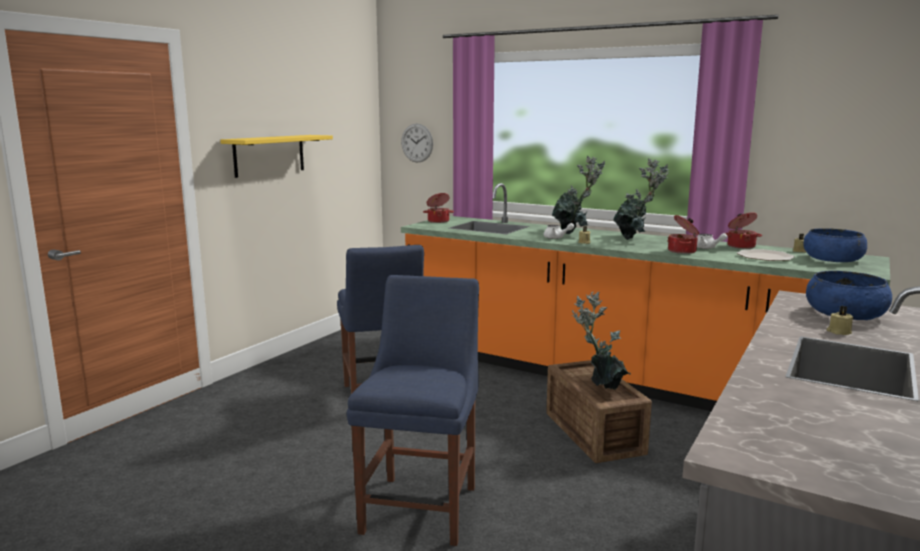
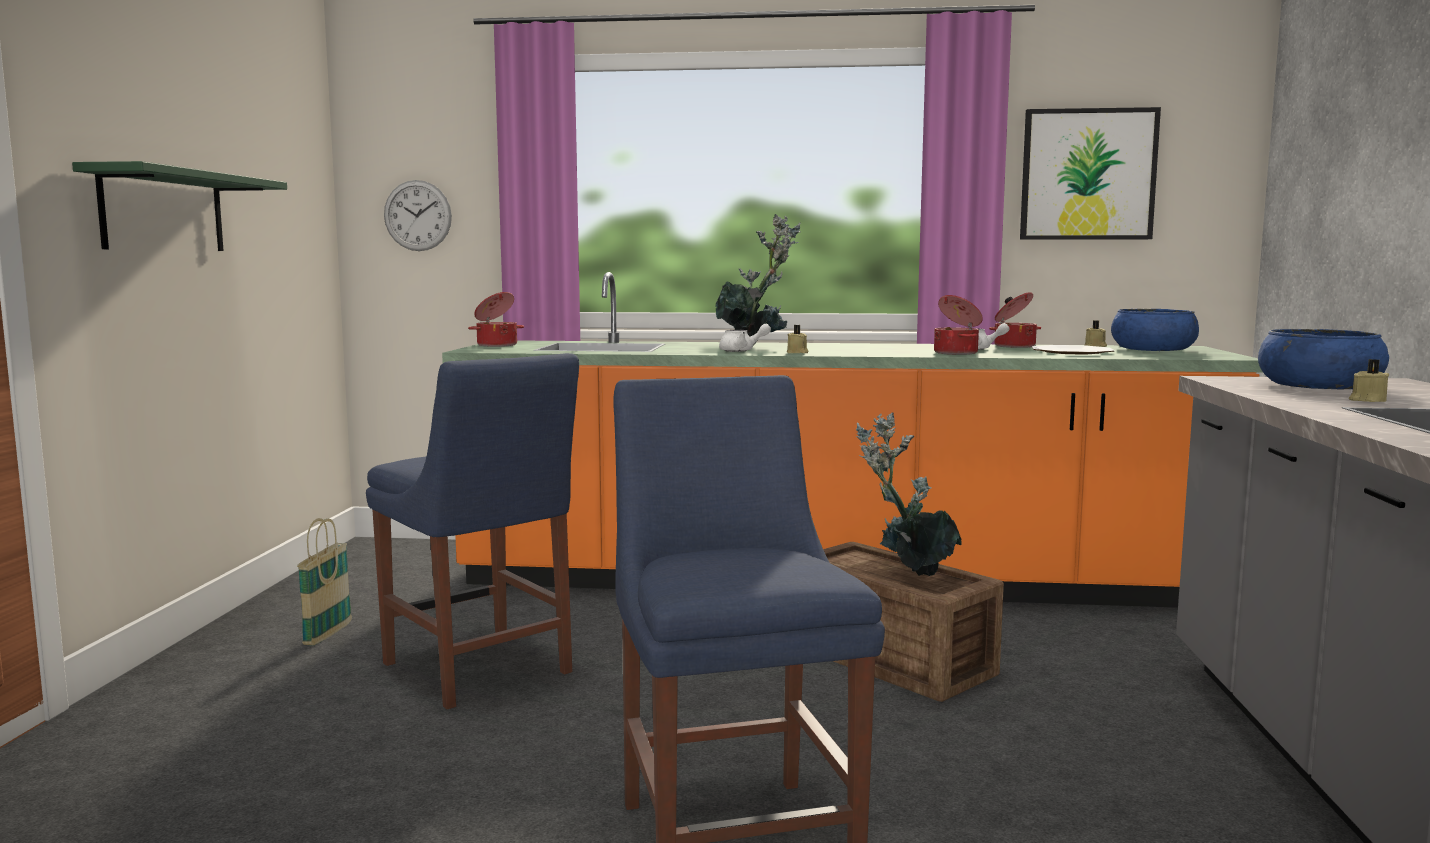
camera: 25 degrees left, 5 degrees down
(269, 155) = (163, 212): yellow shelf -> green shelf
(332, 365) = (328, 634): none -> basket
(635, 239) = (860, 347): potted plant -> none
(817, 130) = (1087, 175): none -> picture

